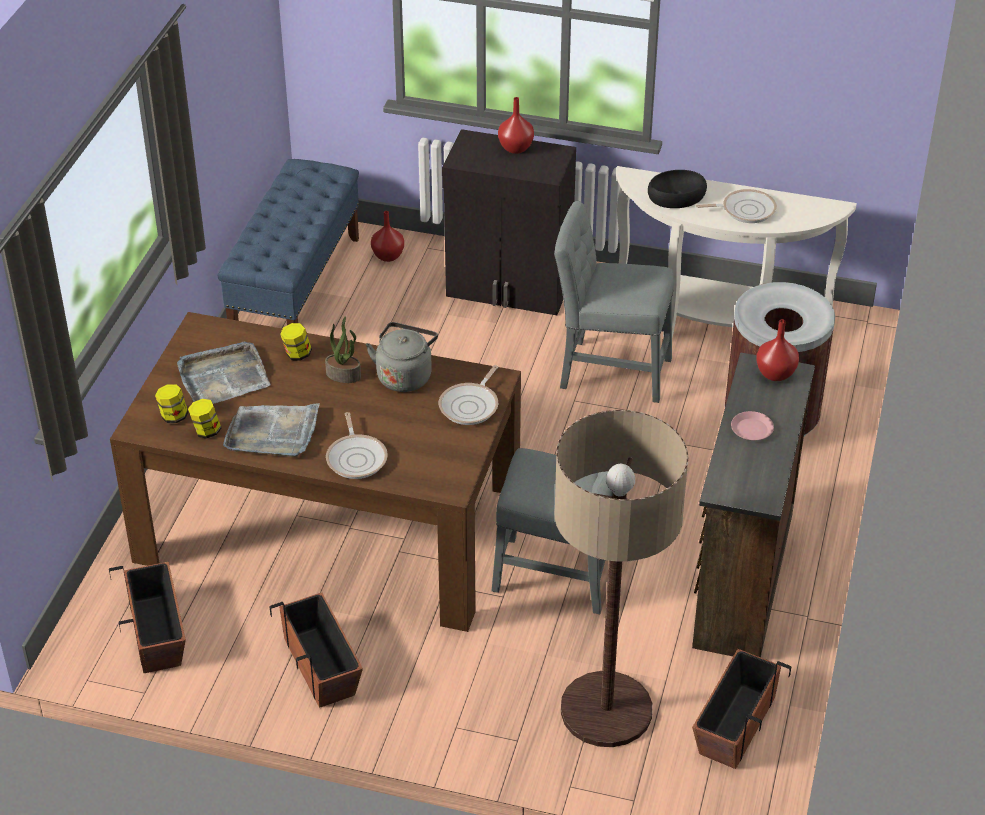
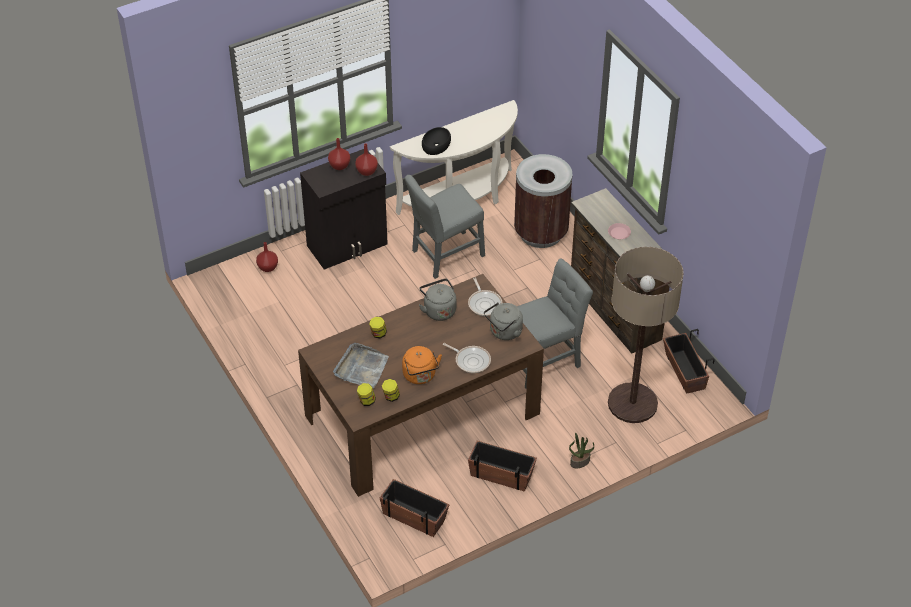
camera: 45 degrees left, 5 degrees up
(273, 433) = (420, 376): grey tray -> orange kettle
(296, 288) = (245, 314): blue bench -> none
(344, 375) = (412, 328): potted plant -> potted plant (580, 462)
(445, 454) = (504, 332): none -> grey kettle
(745, 210) = (473, 133): frying pan -> none
(774, 374) = (596, 202): red vase -> red vase (366, 172)

